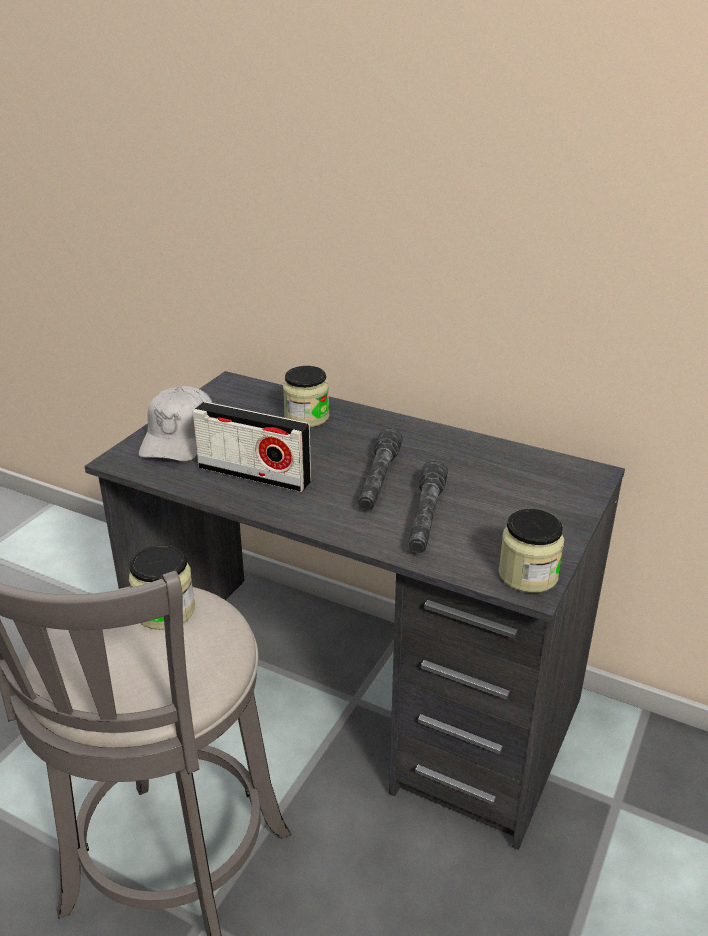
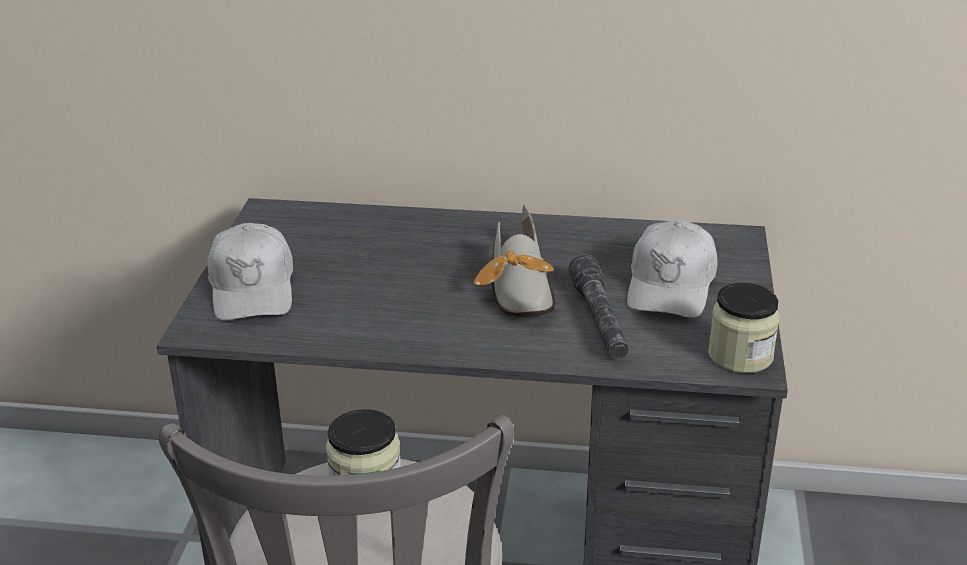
camera: 20 degrees left, 0 degrees up
(254, 475) = (376, 313): radio -> none
(306, 417) = (390, 235): jar -> none
(378, 480) = (521, 290): grey flashlight -> shoe
(506, 502) = (671, 285): none -> white cap

